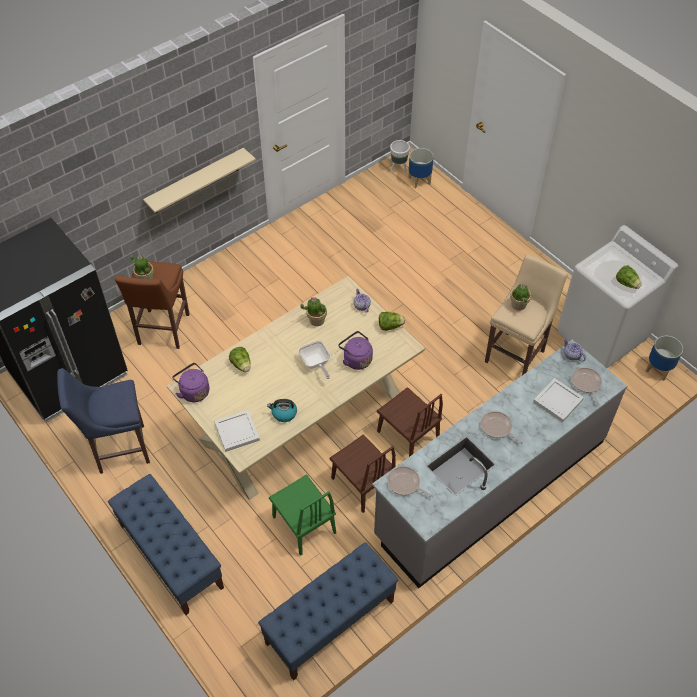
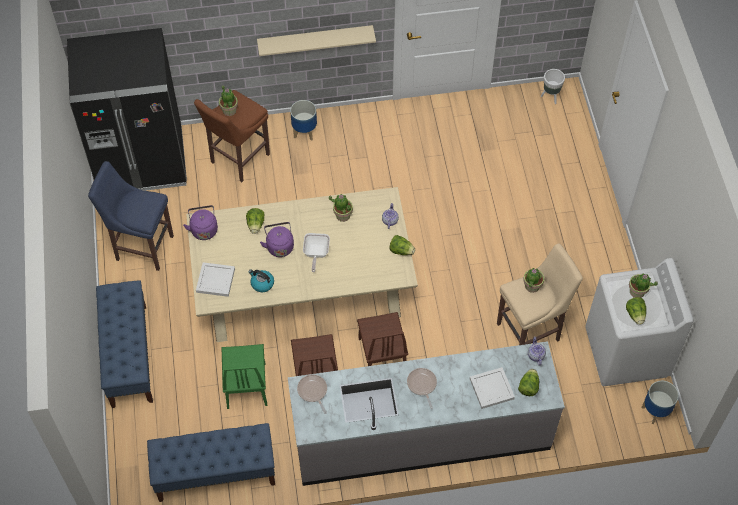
camera: 30 degrees right, 5 degrees up
(356, 359) = (352, 266): purple kettle -> purple kettle (279, 246)
(419, 180) = (562, 118): planter -> planter (305, 132)
(586, 384) = (528, 387): frying pan -> lettuce
(614, 265) = (637, 292): none -> potted plant

